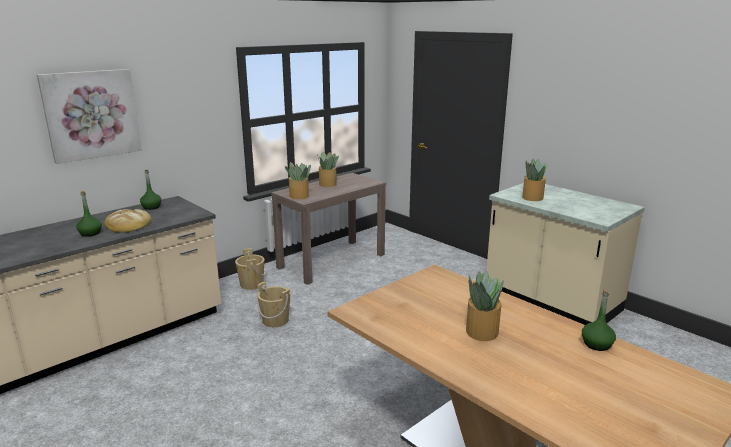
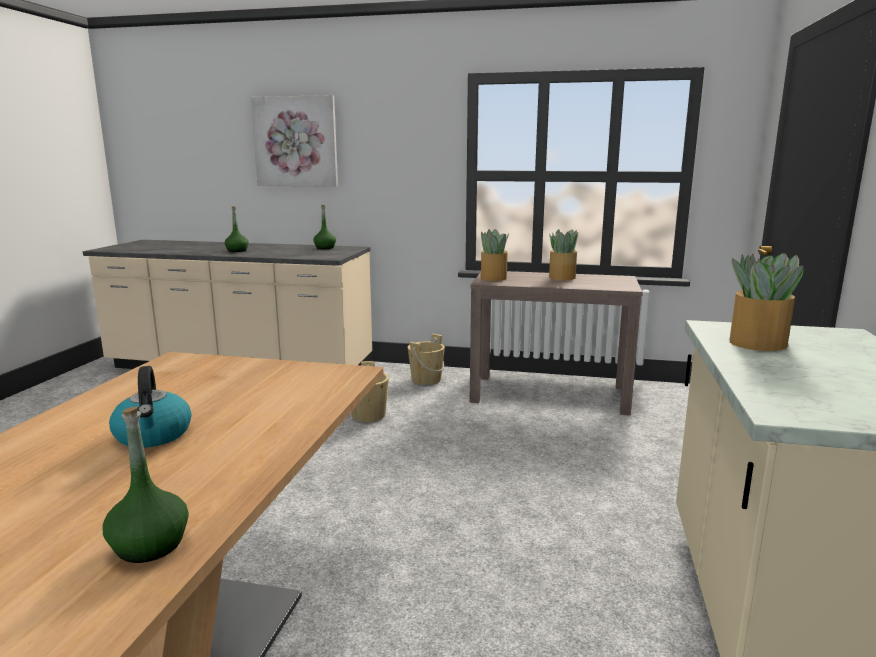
camera: 55 degrees right, 5 degrees down
(128, 224) = (272, 252): bread -> none
(481, 332) = (153, 435): potted plant -> kettle

